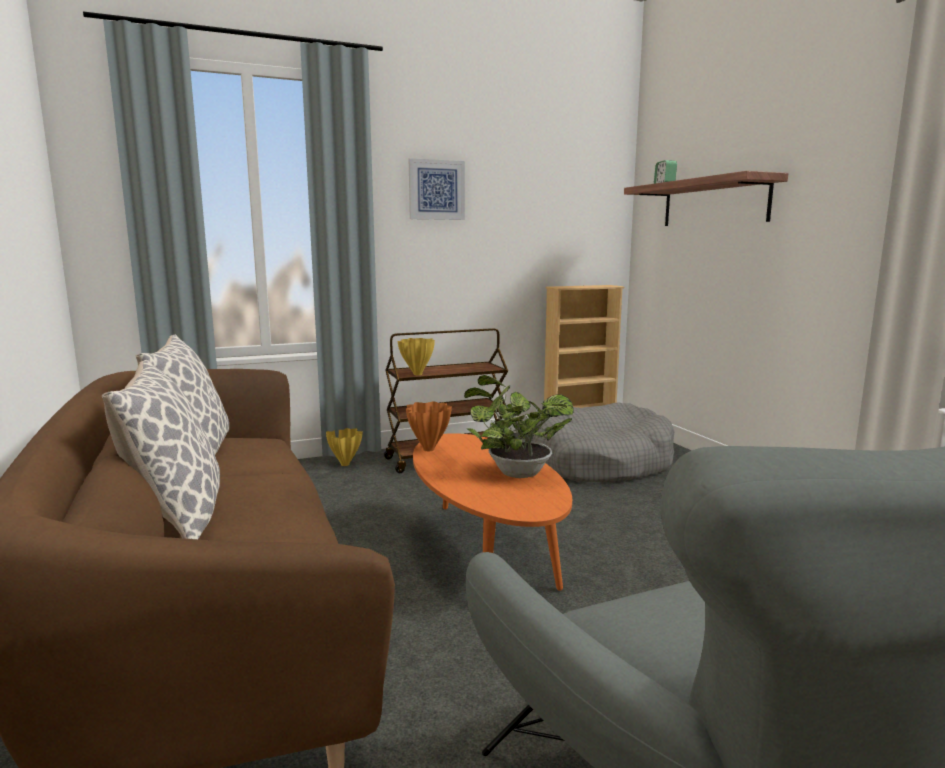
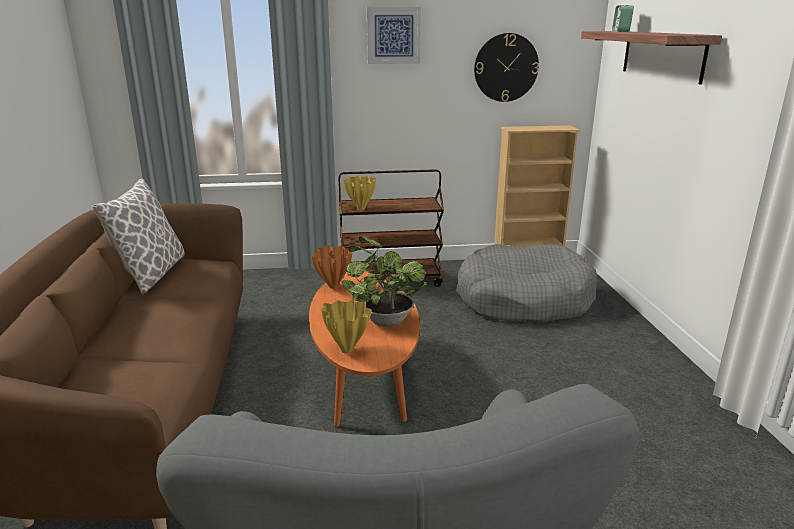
camera: 15 degrees right, 10 degrees up
(177, 516) = (104, 333): pillow -> none
(346, 464) = (305, 278): yellow vase -> yellow vase (347, 350)
(547, 226) = (506, 67): none -> wall clock

